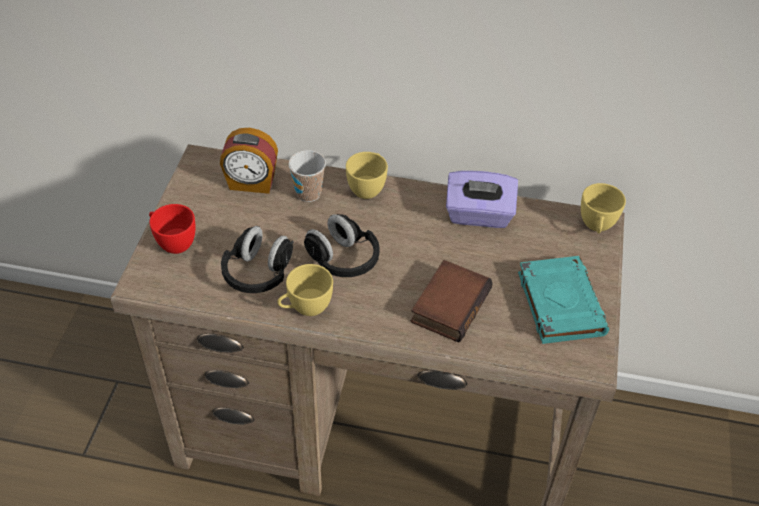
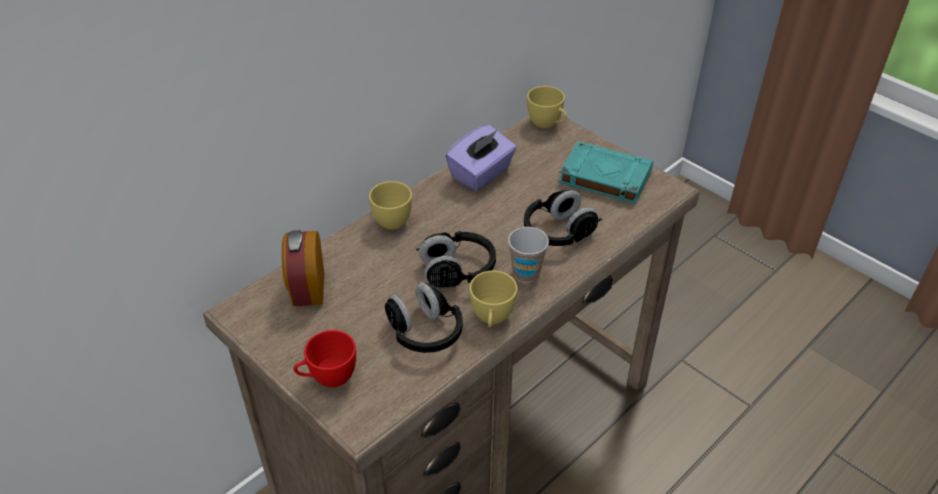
camera: 55 degrees left, 5 degrees down
(251, 183) = (307, 289): alarm clock -> alarm clock turned 135 degrees clockwise
(308, 193) = (359, 257): cup -> cup (526, 273)
(449, 304) = (558, 233): book -> black headphones

